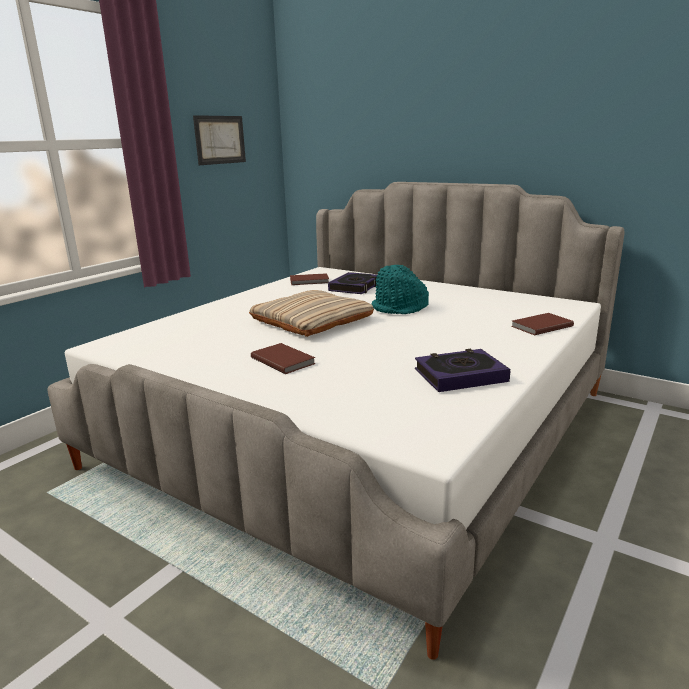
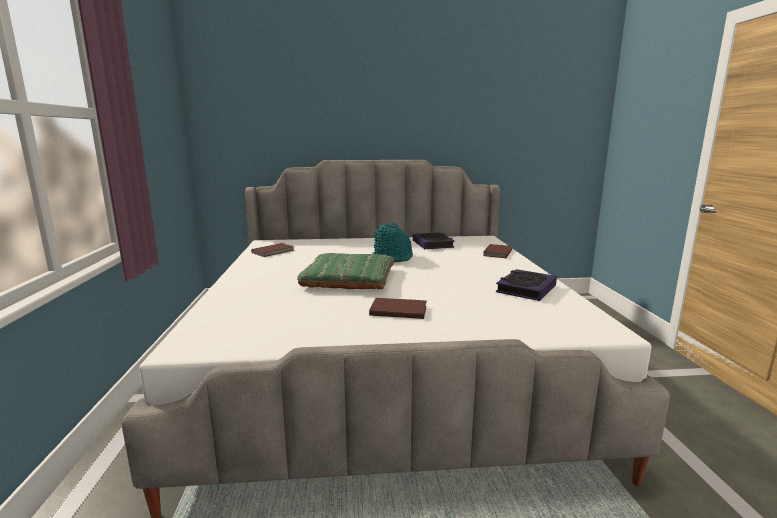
camera: 40 degrees left, 5 degrees down
(220, 140) = (152, 118): picture -> none
(311, 320) = (349, 278): beige pillow -> green pillow
(355, 287) = (324, 250): book -> book (433, 244)

